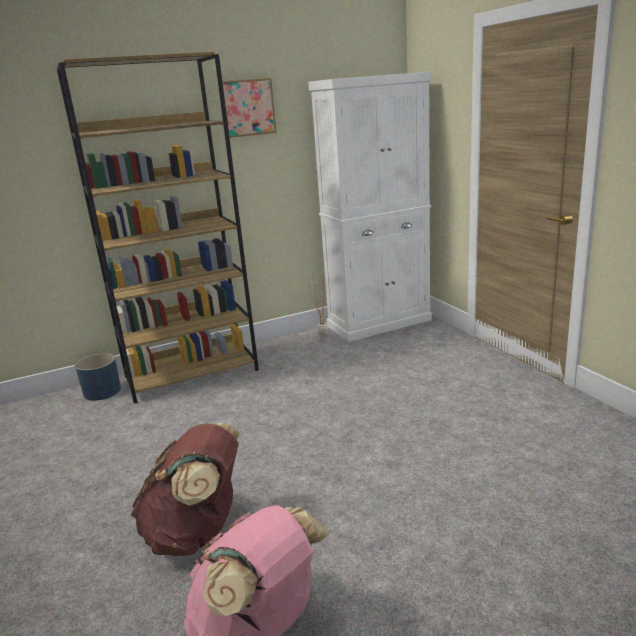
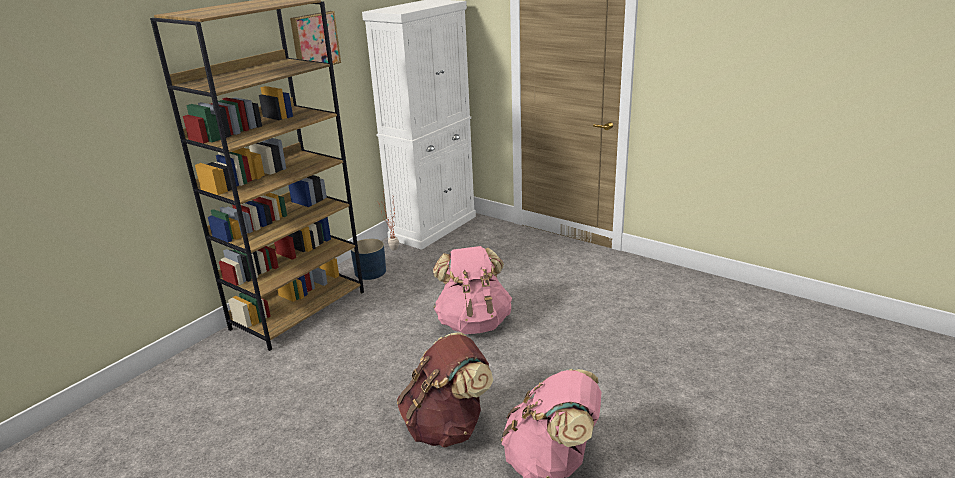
camera: 30 degrees left, 5 degrees up
(102, 391) = (219, 349): blue planter -> blue planter (370, 272)
(329, 427) = (473, 322): none -> pink backpack

